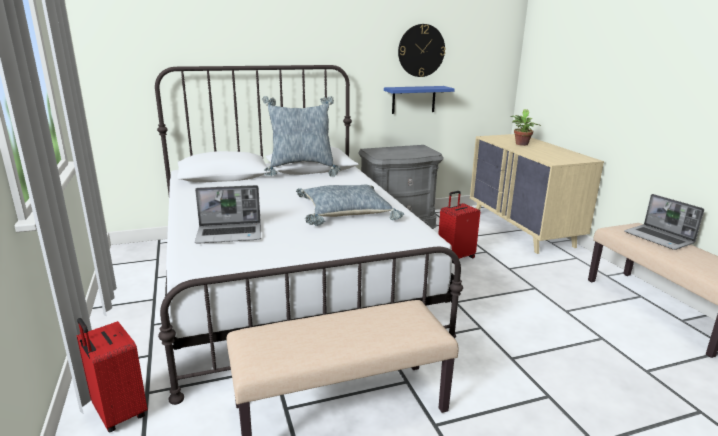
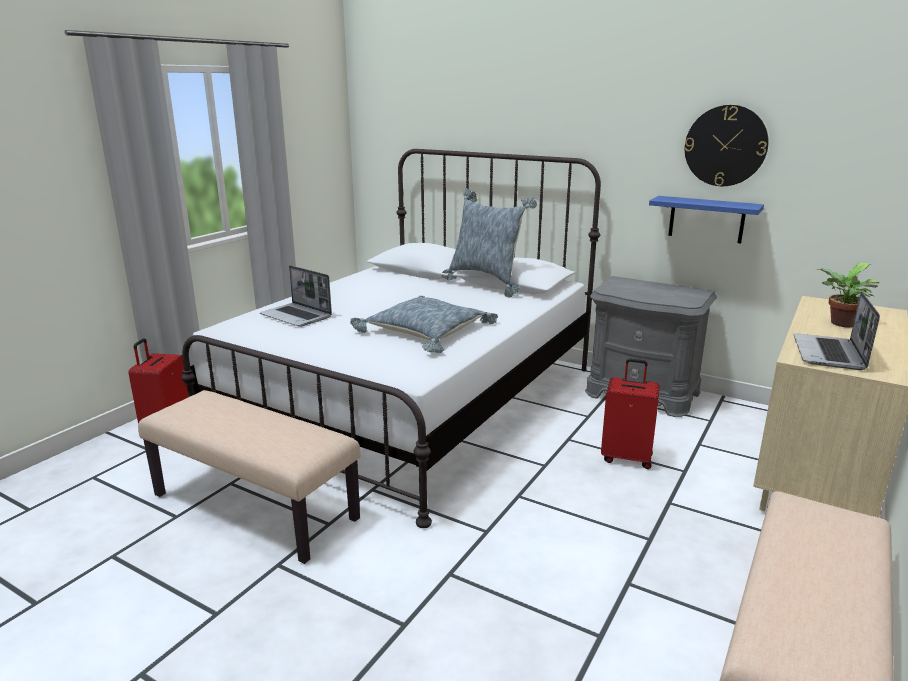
camera: 50 degrees right, 0 degrees up
(659, 238) = (829, 548): laptop -> laptop (829, 354)

